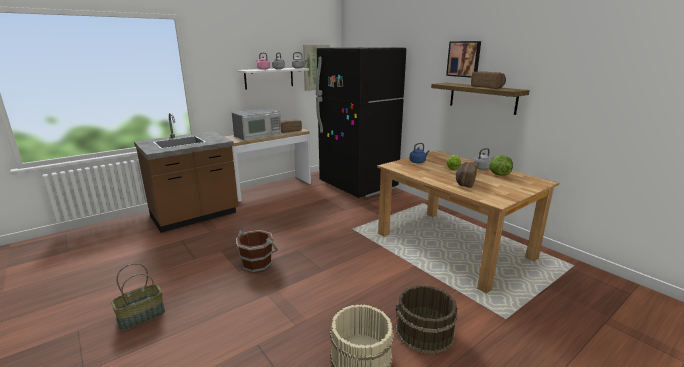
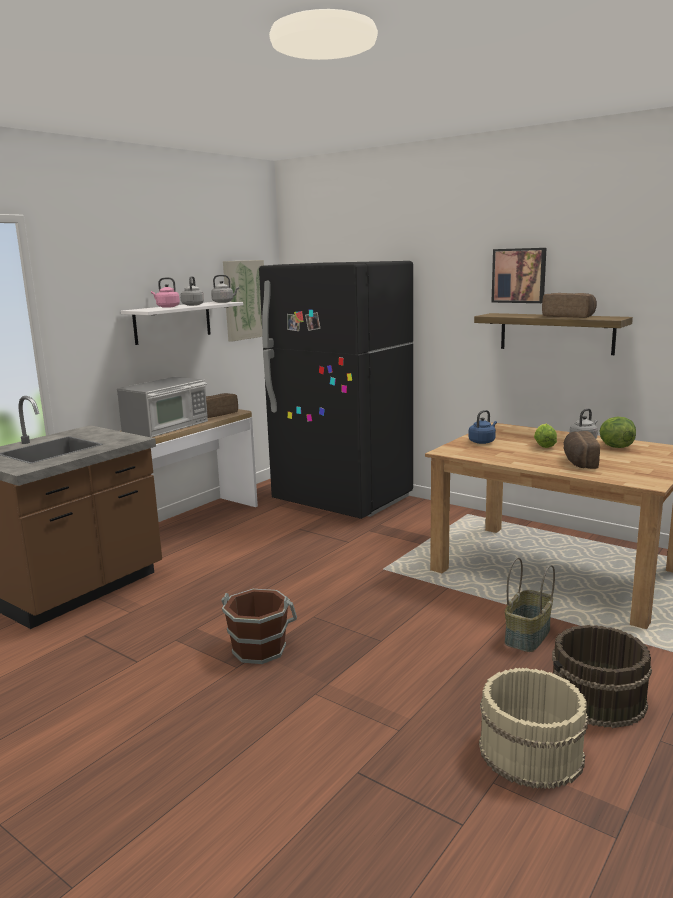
camera: 15 degrees left, 5 degrees down
(141, 317) = (111, 776): basket -> basket (528, 636)

